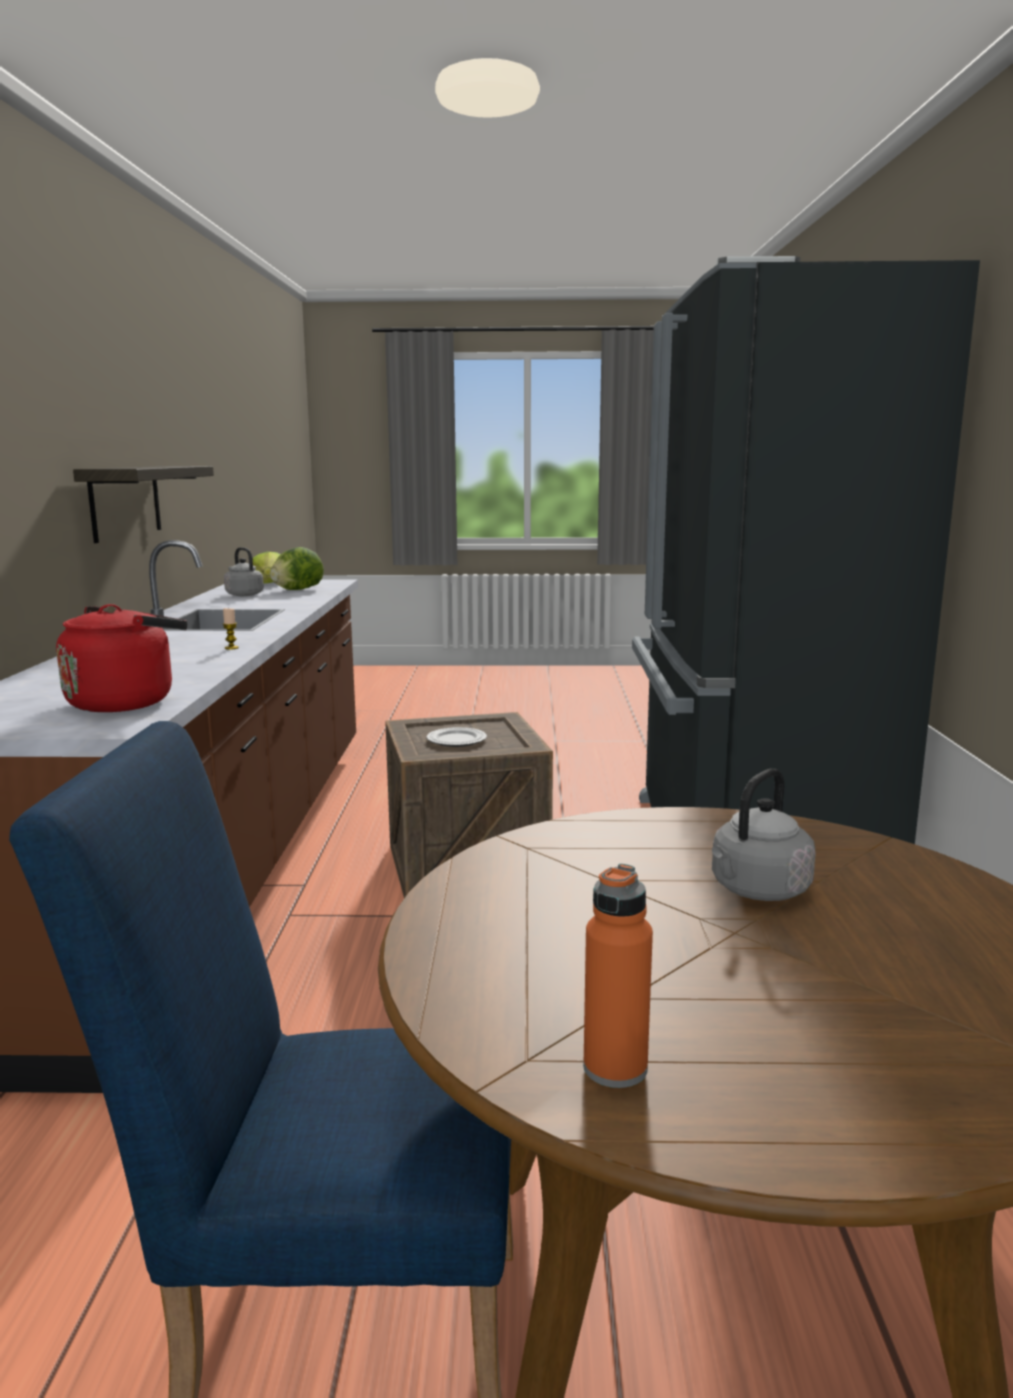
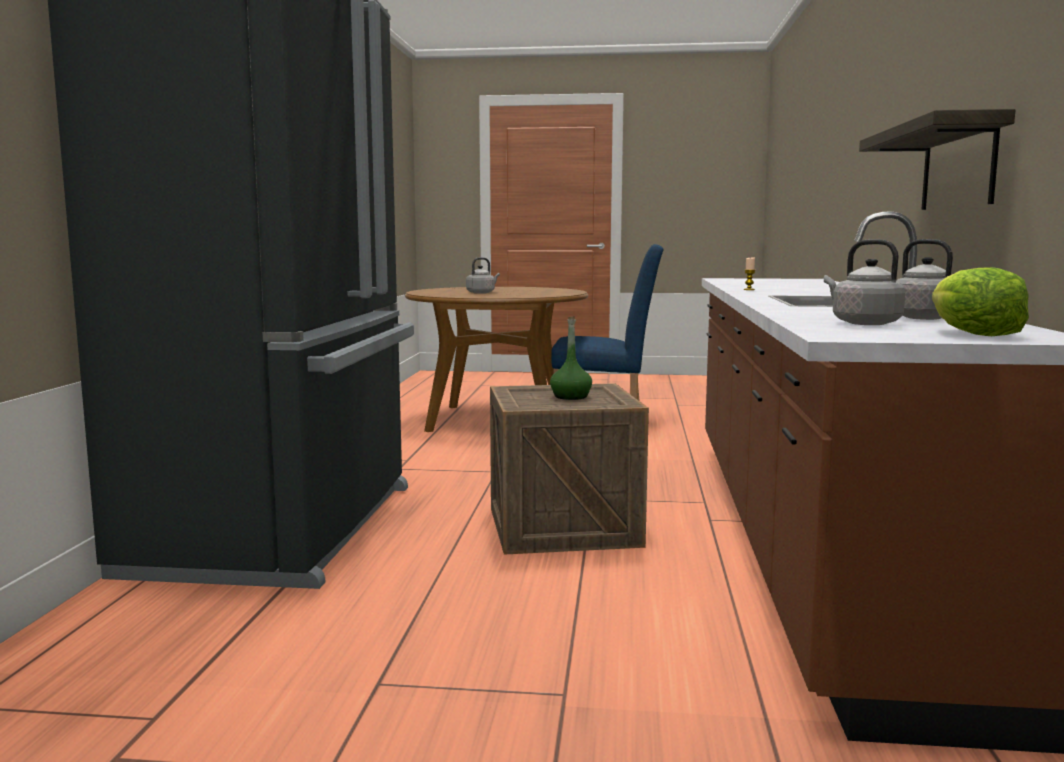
camera: 175 degrees left, 5 degrees down
(126, 702) = (742, 281): red kettle -> none
(297, 590) = (862, 323): lettuce -> grey kettle
(457, 740) = (570, 397): plate -> green bottle
(615, 1068) = (538, 288): orange bottle -> none

